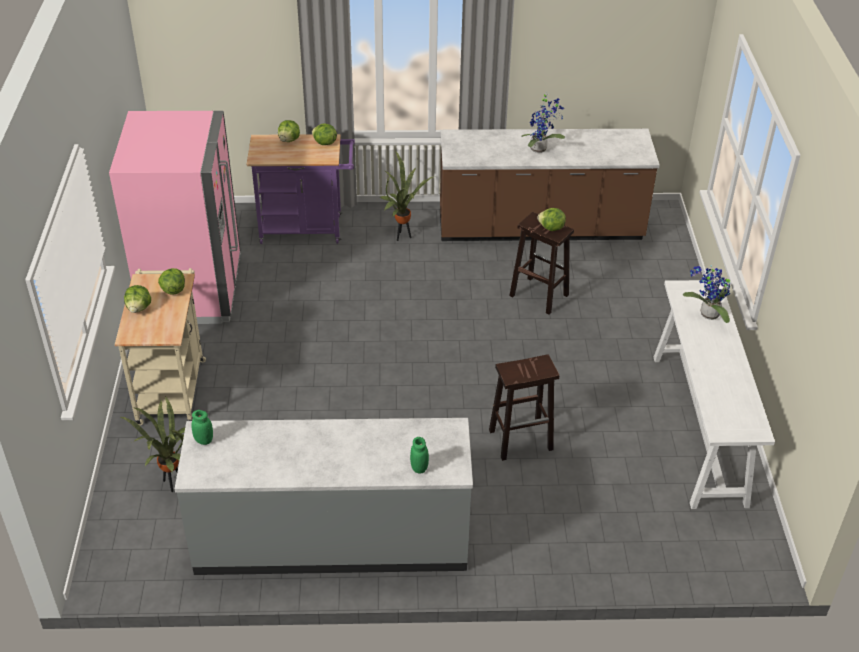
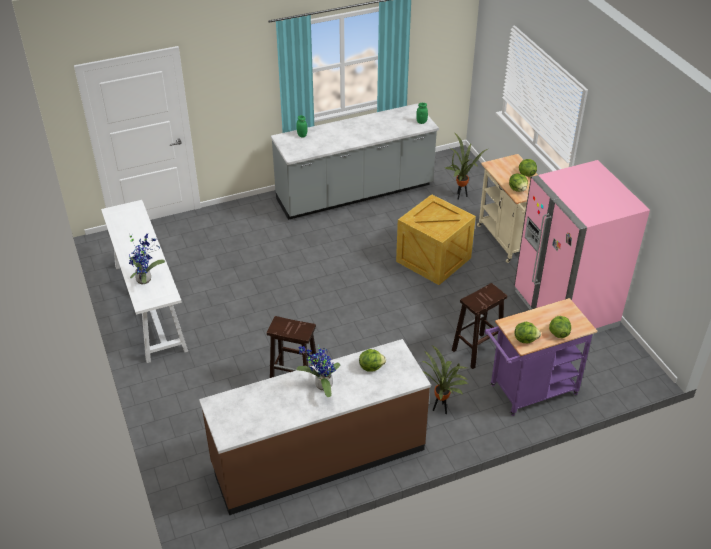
camera: 160 degrees right, 0 degrees up
(291, 390) = (435, 259): none -> crate
(521, 439) = (269, 268): brown stool -> brown stool (476, 351)
(551, 228) = (286, 327): lettuce -> lettuce (371, 366)

